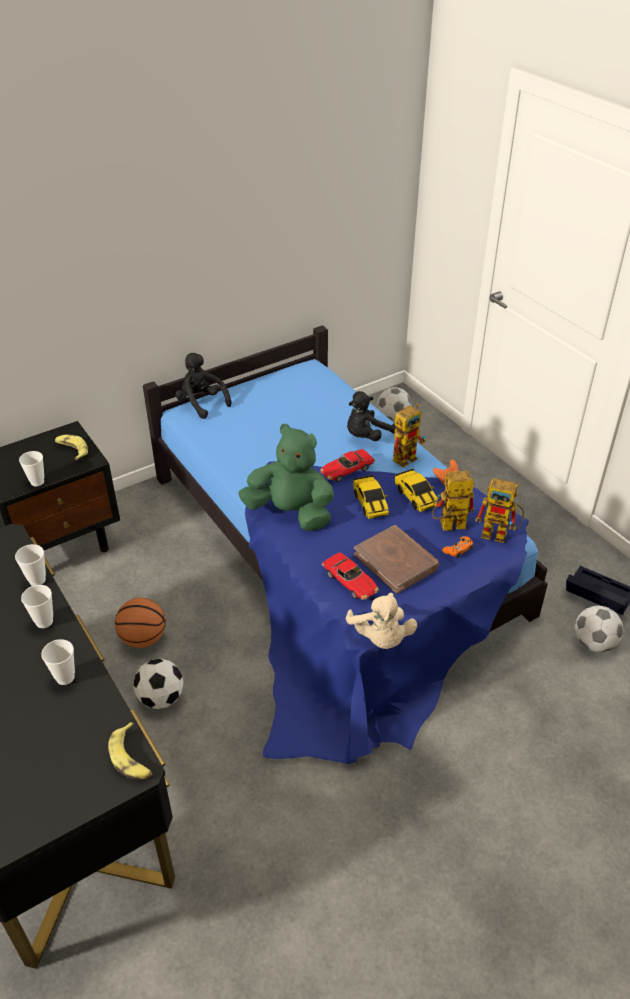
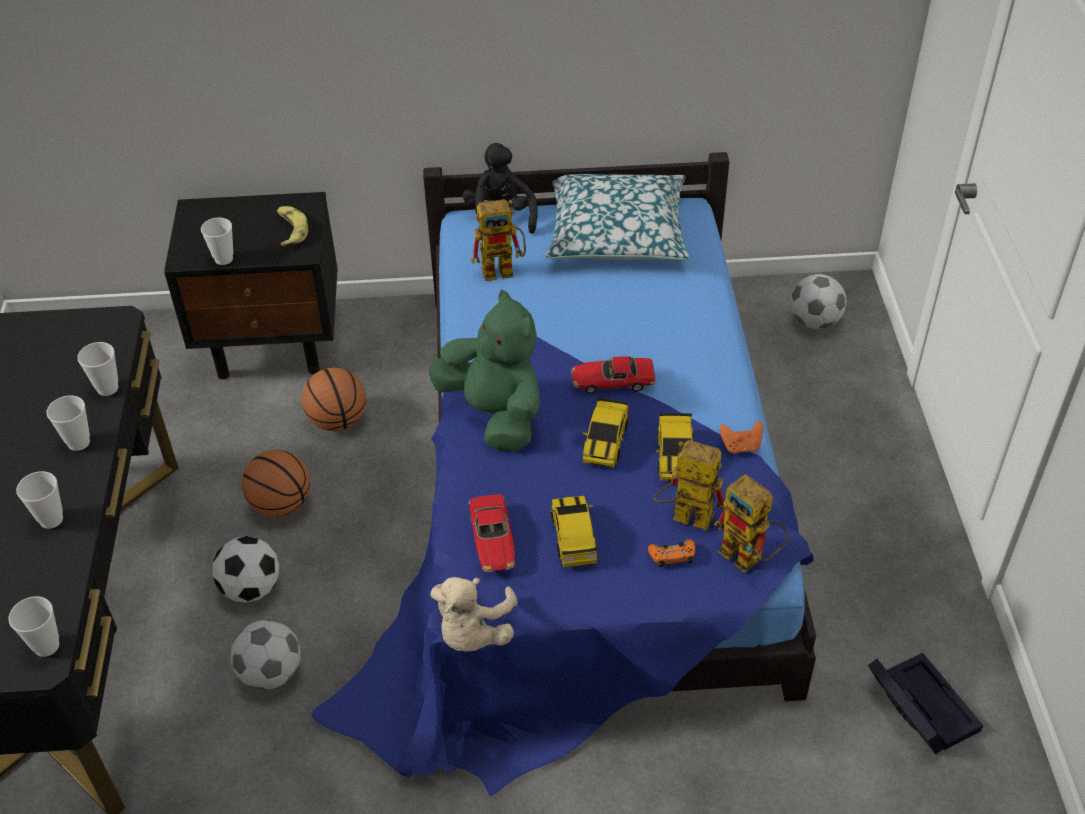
camera: 30 degrees right, 5 degrees up
(132, 758) = (46, 646): banana -> cup
(145, 573) = (338, 421): none -> basketball
(281, 391) = (617, 232): none -> pillow
(366, 436) = (682, 341): black plush toy -> none
(396, 561) = (573, 537): brown book -> toy car
(407, 456) = (714, 391): toy robot -> toy robot (504, 269)
(593, 643) = (857, 774): football -> football (271, 673)

